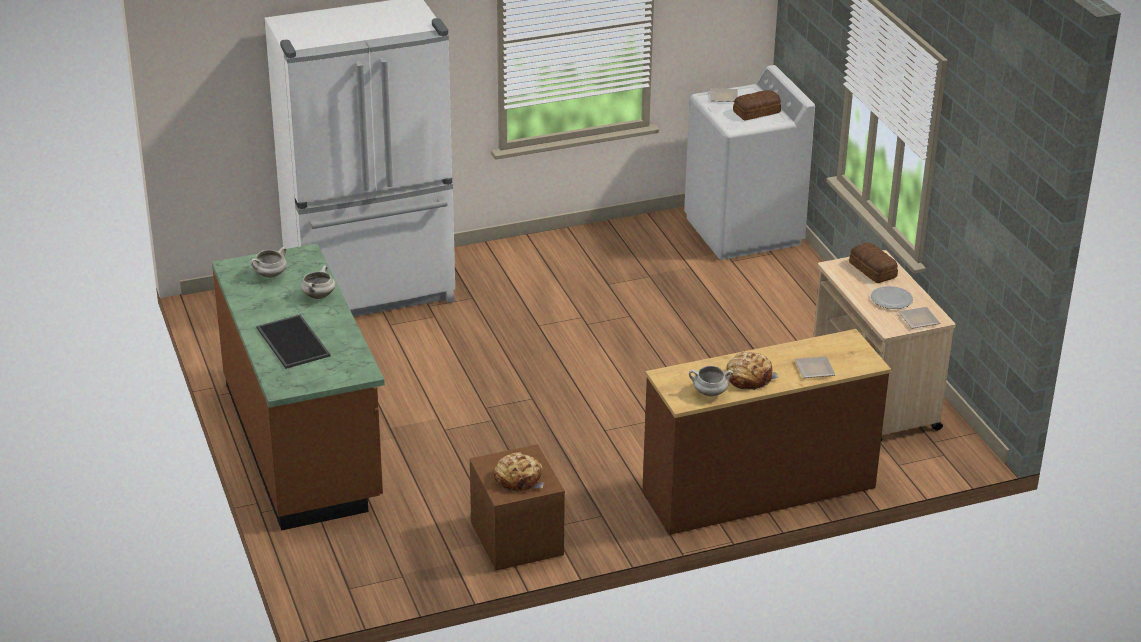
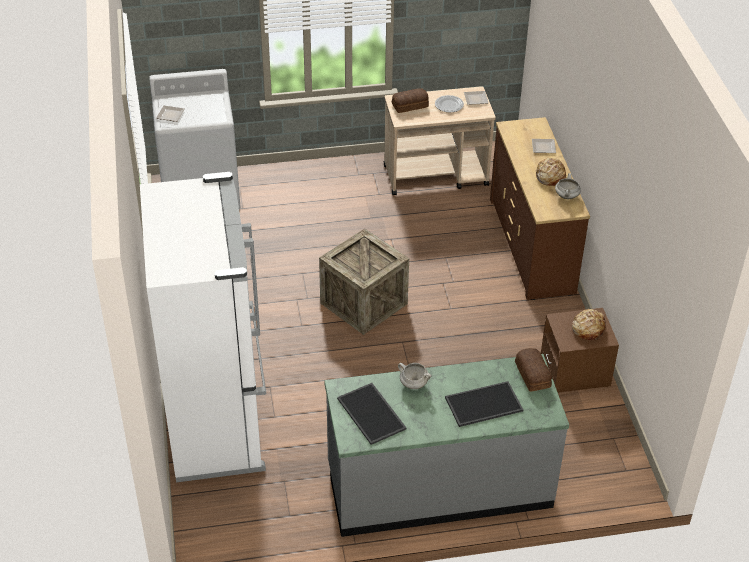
camera: 80 degrees left, 10 degrees up
(270, 275) = (372, 414): white cooking pot -> tray
(304, 443) = (439, 486): brown counter -> grey counter
(591, 364) = (363, 303): none -> crate
(757, 112) = (203, 103): bread -> bread (533, 374)

